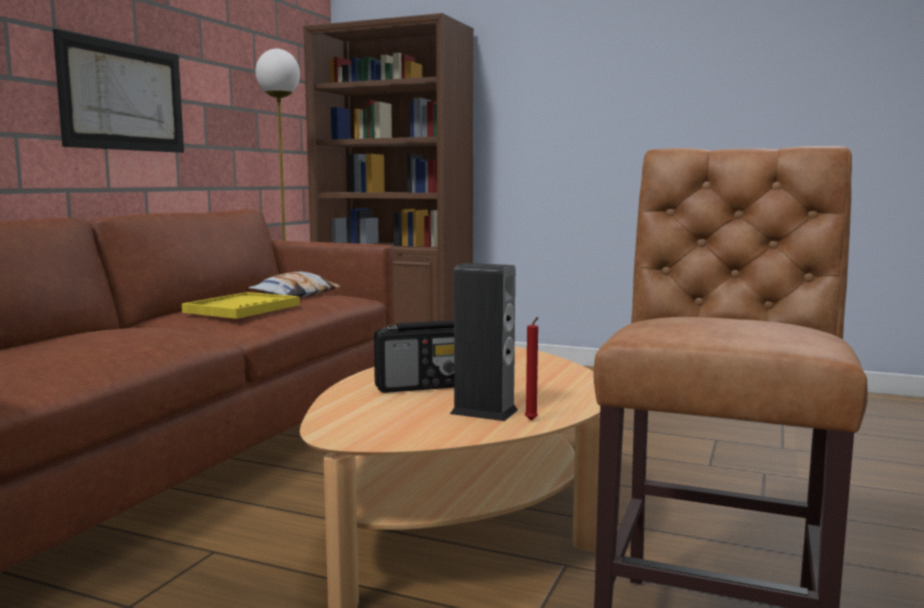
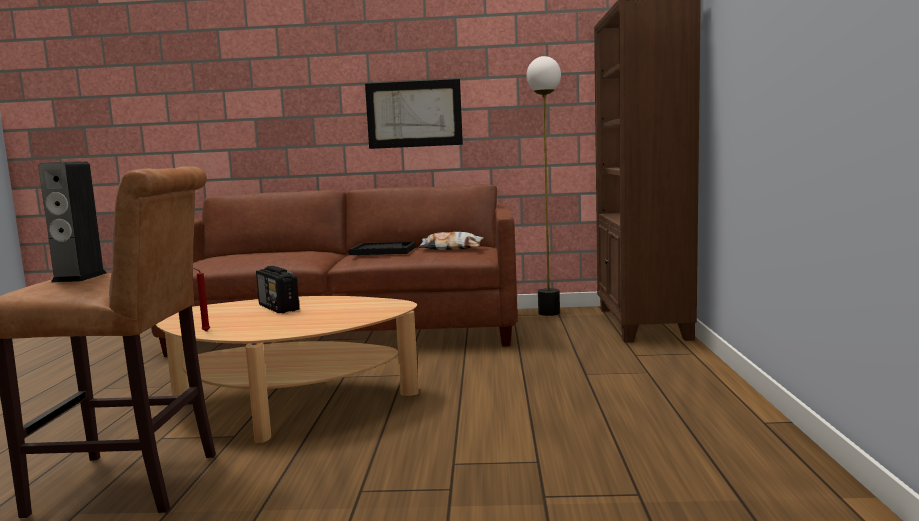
camera: 70 degrees right, 0 degrees up
(242, 308) = (383, 251): yellow tray -> black tray
(484, 412) = (223, 323): speaker -> speaker (79, 277)

